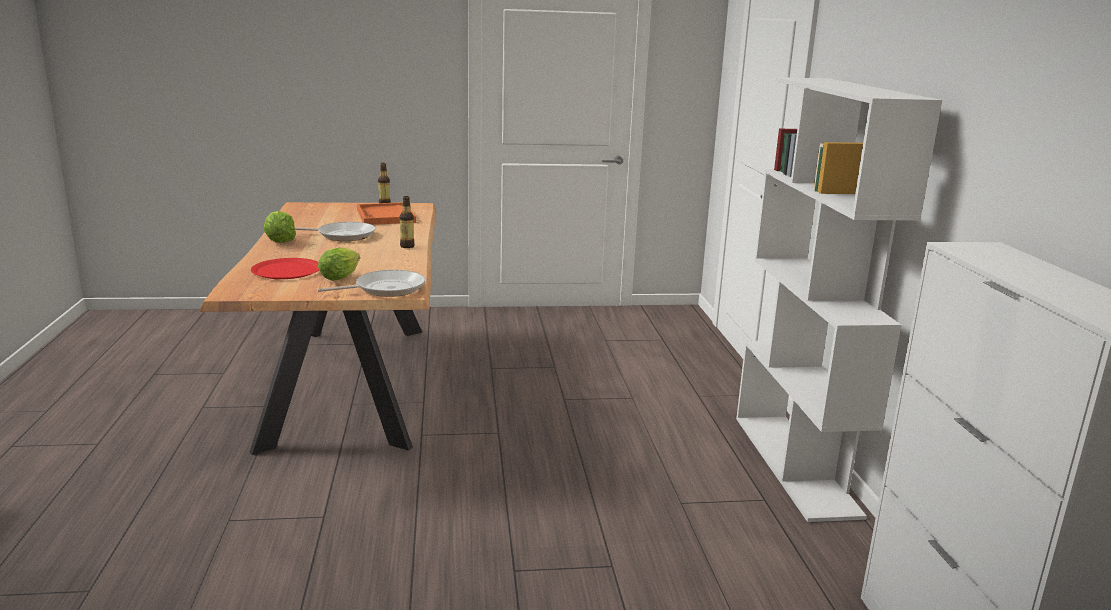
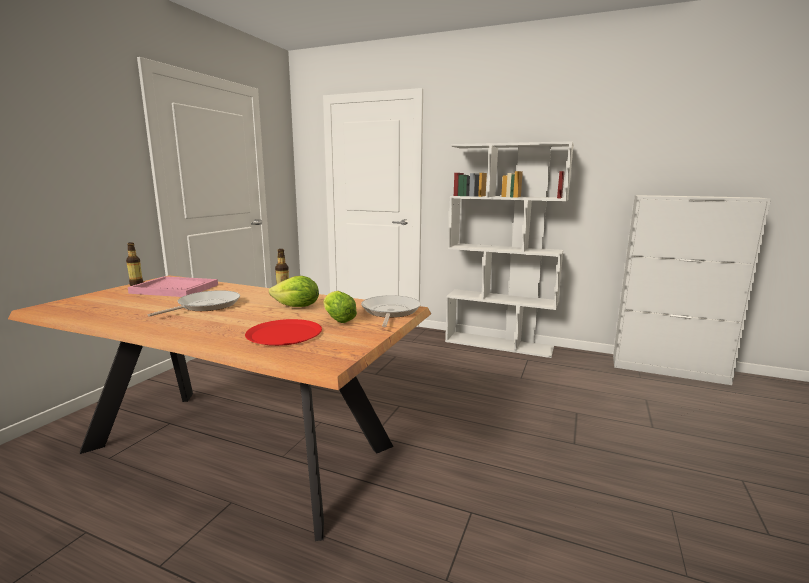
camera: 60 degrees left, 5 degrees down
(280, 242) = (174, 327): lettuce -> lettuce (297, 307)
(386, 216) = (175, 289): orange tray -> pink tray

